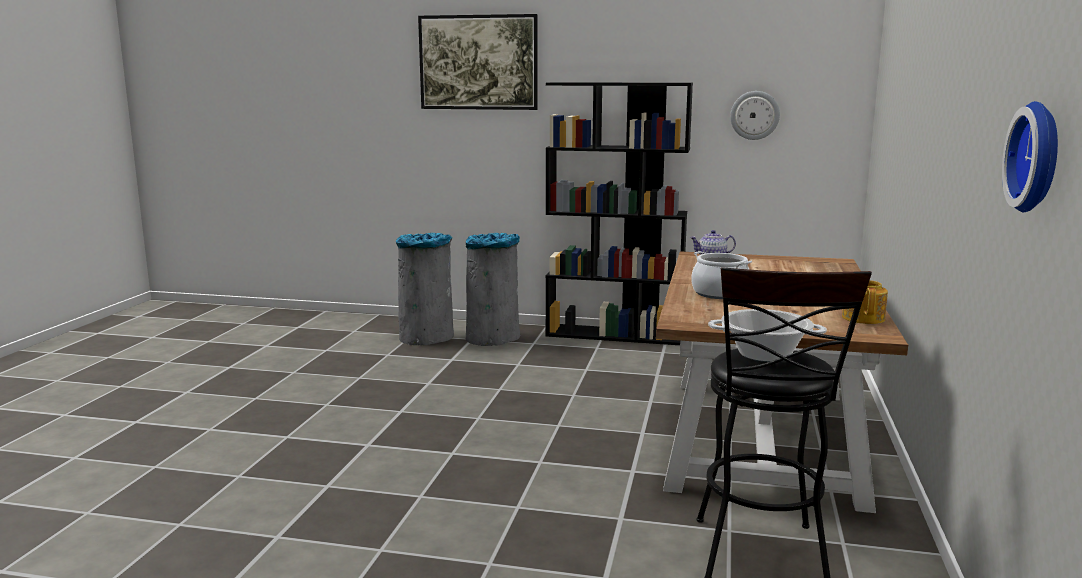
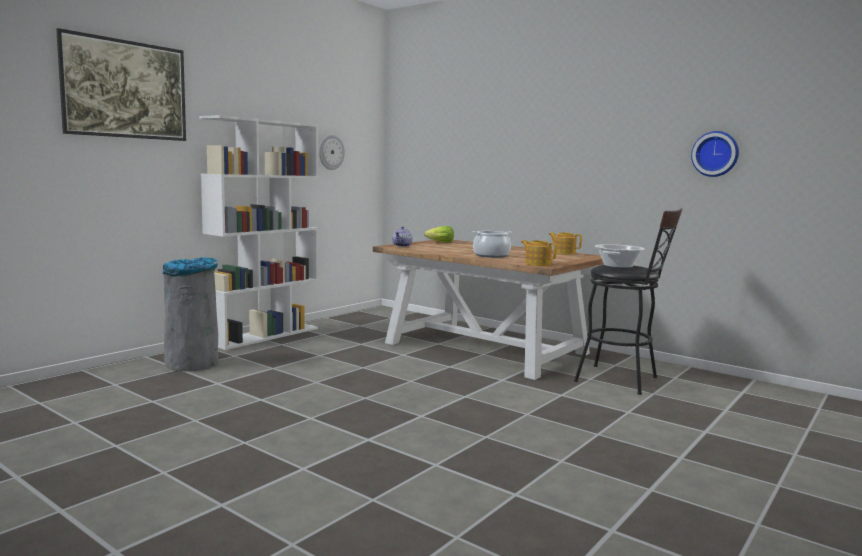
camera: 65 degrees left, 5 degrees down
(427, 337) = (137, 380): grey trash can -> none
(614, 335) = (264, 335): black bookcase -> white bookcase
(688, 318) = (537, 264): none -> teapot
(795, 263) = (440, 242): none -> lettuce

